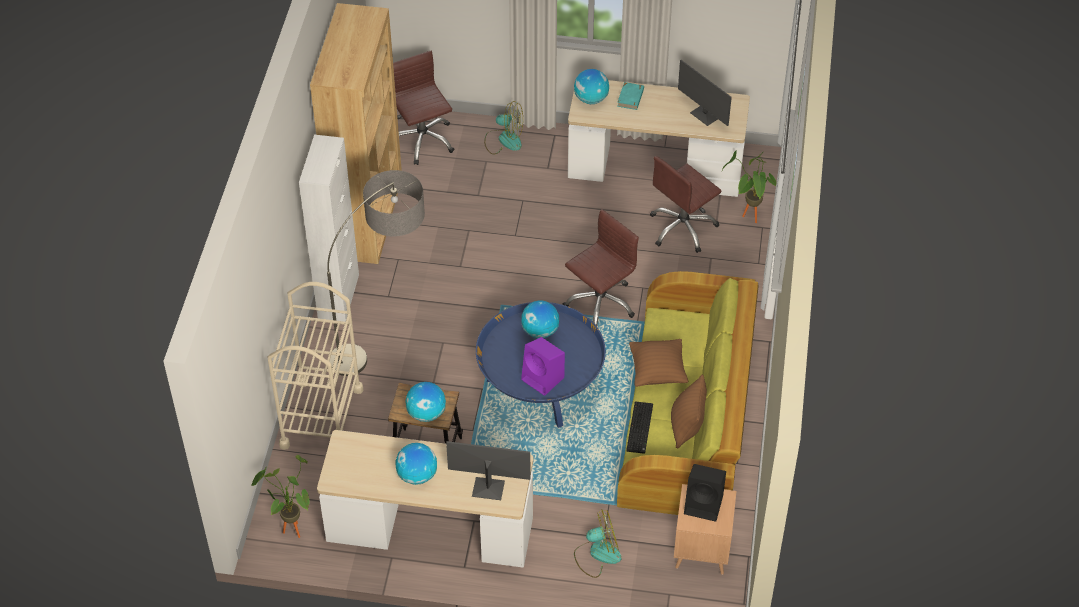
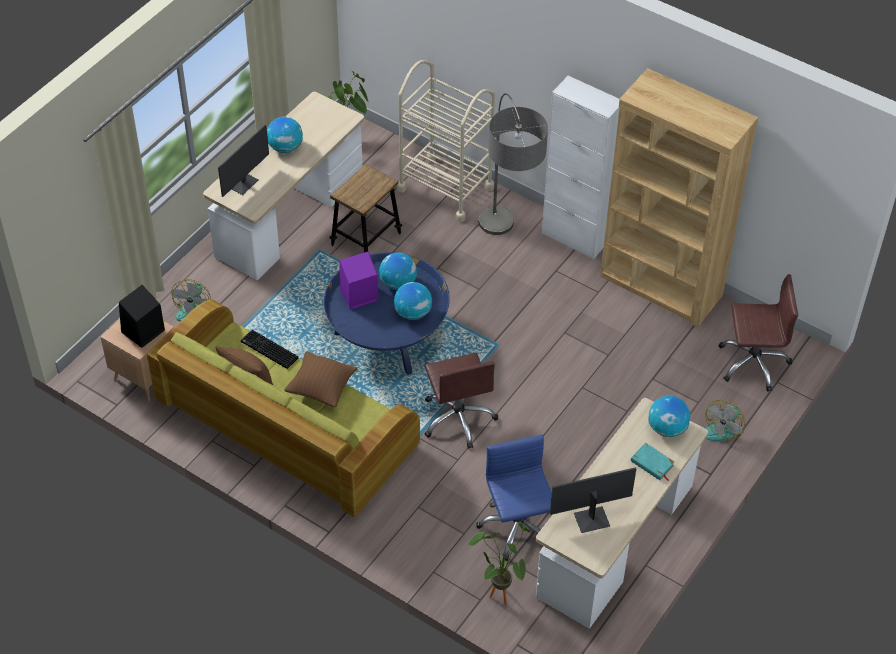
camera: 115 degrees right, 0 degrees up
(426, 413) = (354, 187): globe -> globe (398, 283)
(682, 228) = (517, 527): brown office chair -> blue office chair

